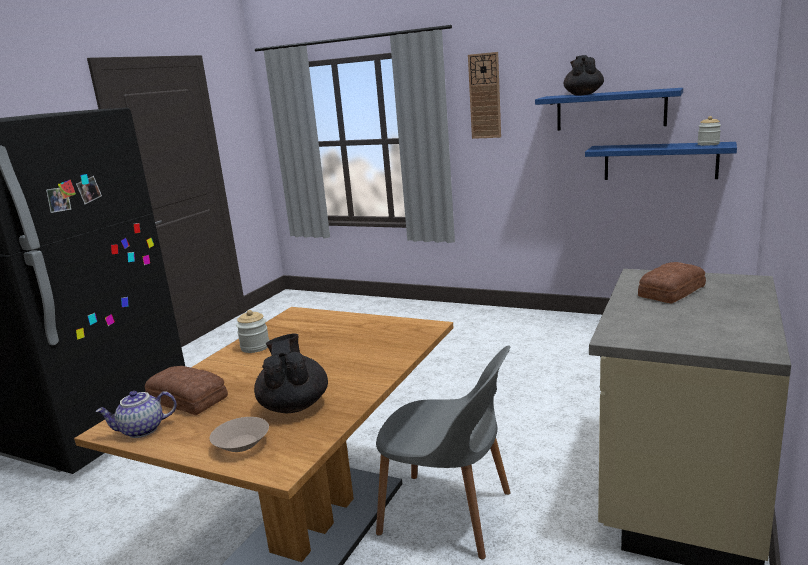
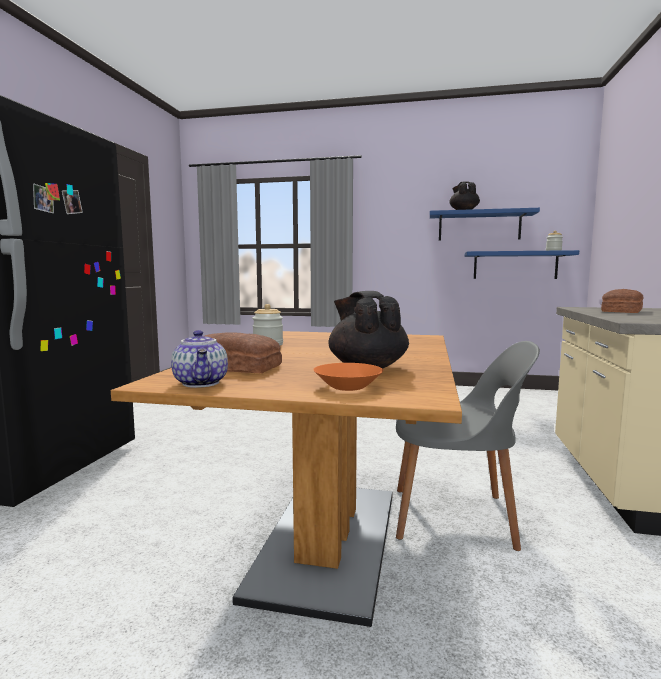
camera: 15 degrees left, 10 degrees down
(142, 430) = (202, 383): teapot -> teapot turned 75 degrees counterclockwise
(241, 445) = (347, 387): beige bowl -> orange bowl
(485, 96) = (382, 212): wall clock -> none

